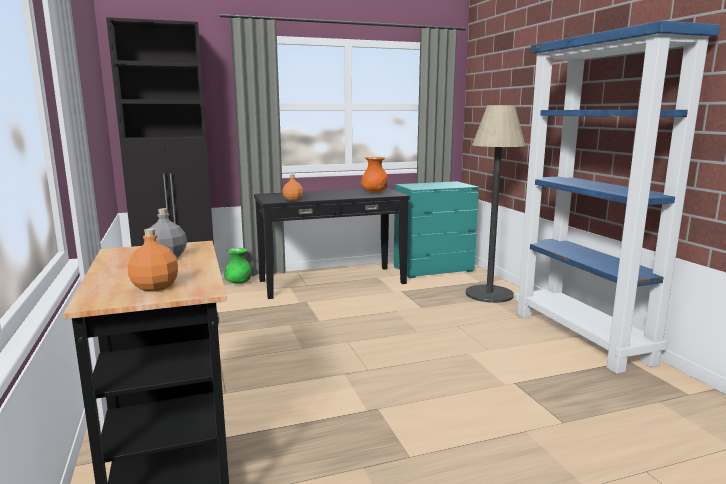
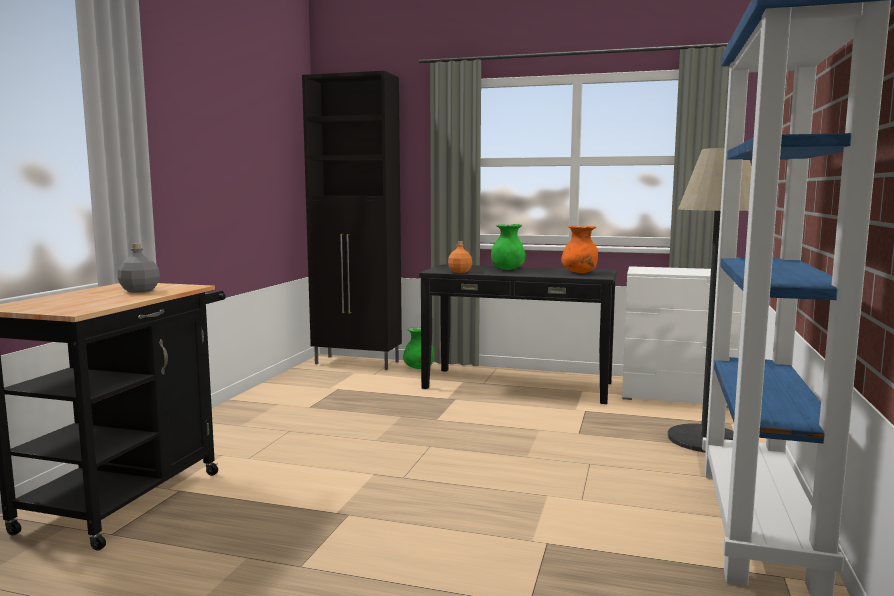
camera: 35 degrees right, 5 degrees down
(156, 287) = (60, 305): orange bottle -> none
(319, 194) = (508, 269): none -> green vase
(433, 269) = (676, 395): turquoise dresser -> white dresser

